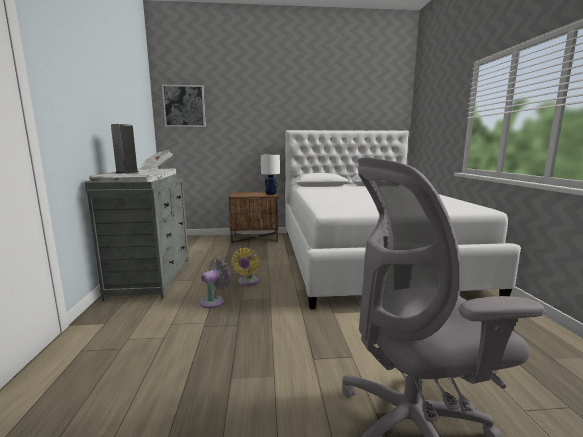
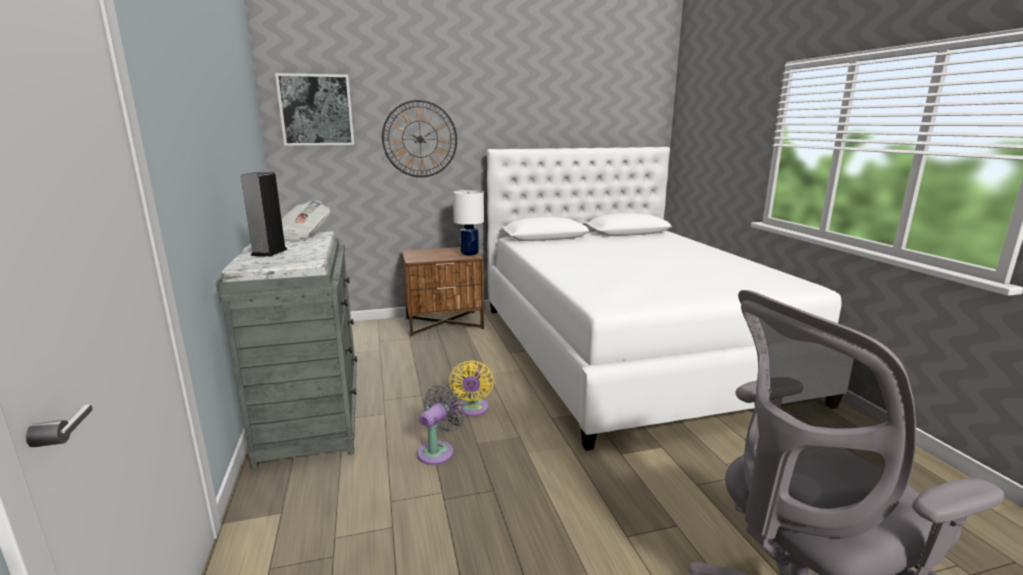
camera: 10 degrees left, 5 degrees up
(244, 124) = (420, 139): none -> wall clock

